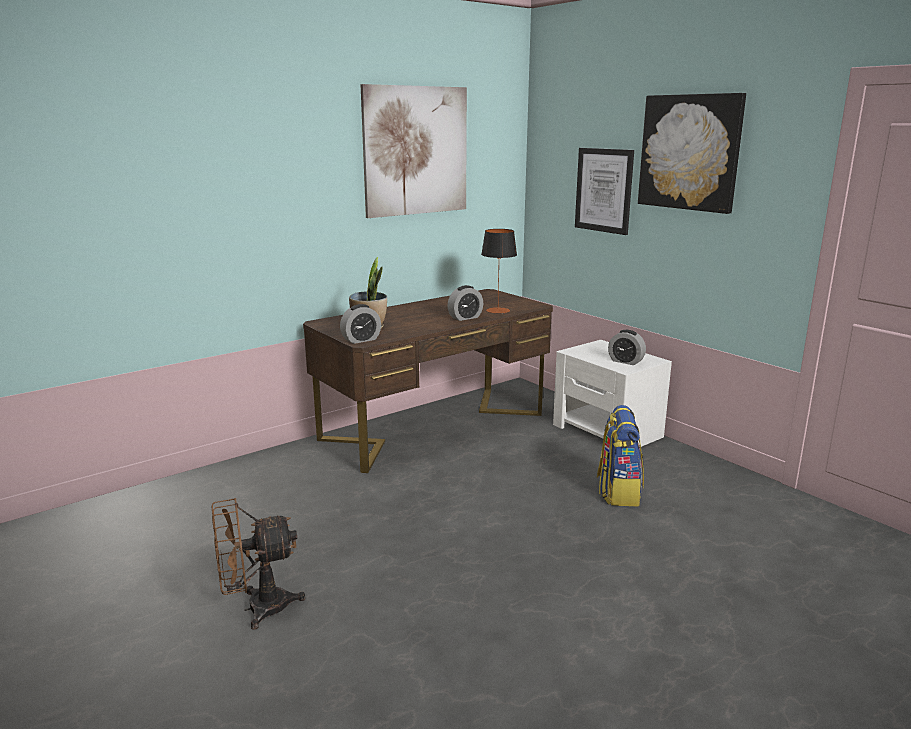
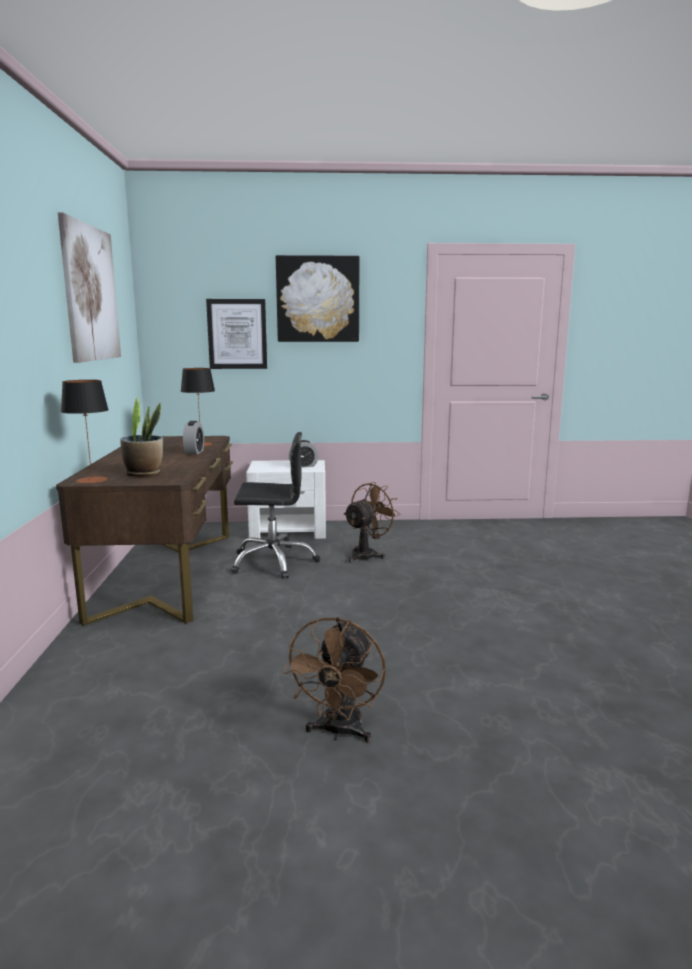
camera: 55 degrees left, 5 degrees down
(328, 324) = (92, 480): none -> table lamp
(361, 340) = (169, 480): alarm clock -> none
(522, 455) = (273, 562): none -> black office chair
(618, 492) = (368, 554): backpack -> brown fan

